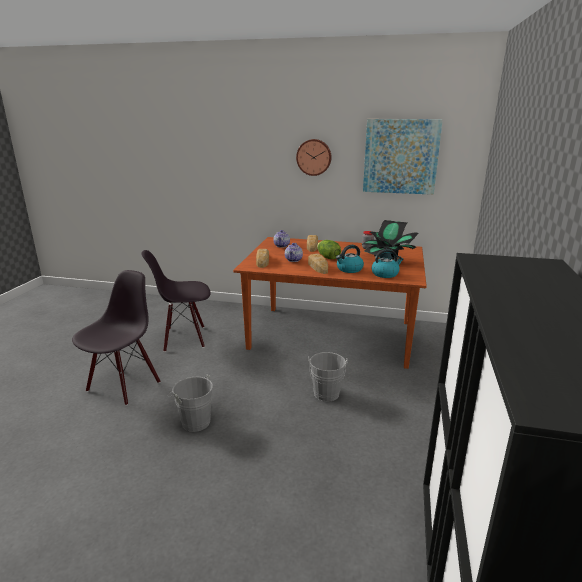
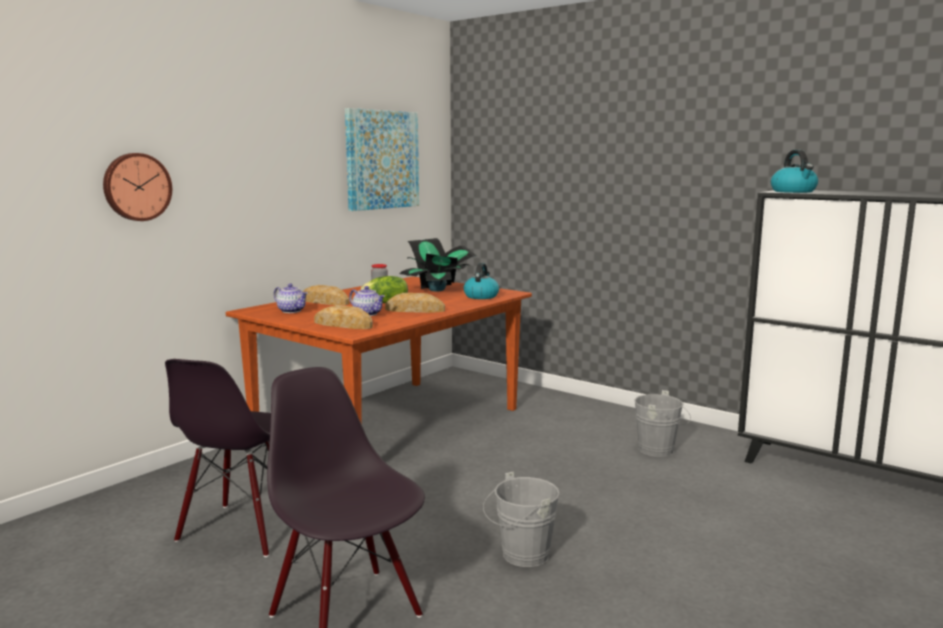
camera: 65 degrees left, 10 degrees down
(314, 157) = (285, 164): wall clock -> wall clock (136, 187)
(326, 395) = (532, 459): grey bucket -> grey bucket (660, 451)
(349, 269) = (445, 303): kettle -> kettle (794, 191)

